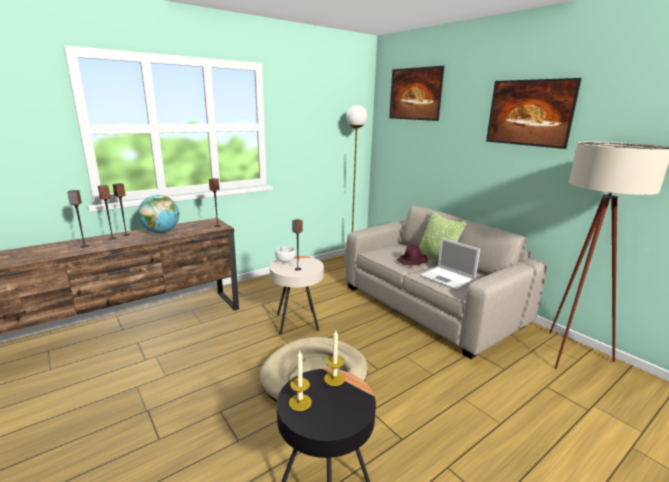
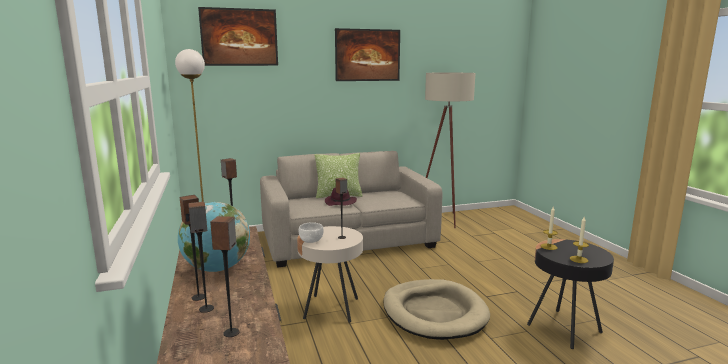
camera: 70 degrees left, 5 degrees down
(448, 278) = (386, 199): laptop -> none

